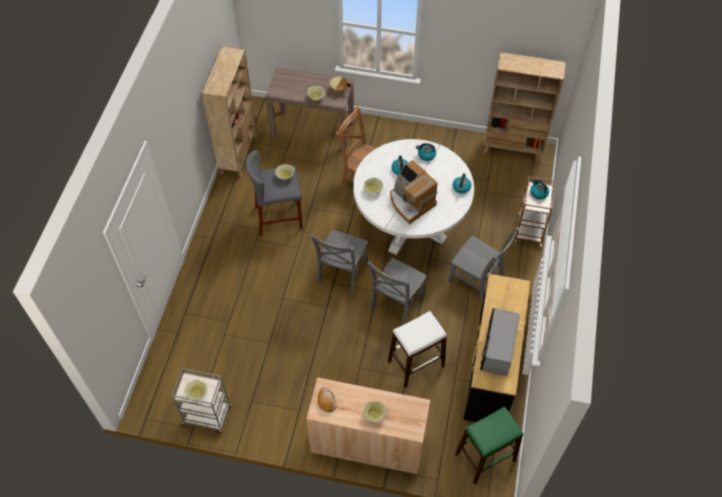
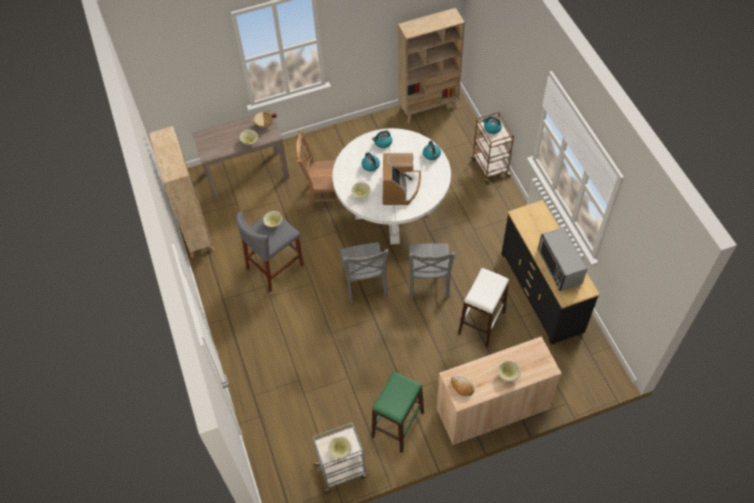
camera: 30 degrees left, 0 degrees up
(410, 202) = (400, 188): coffee machine -> coffee machine turned 105 degrees counterclockwise
(477, 280) = (479, 228): grey chair -> none
(485, 458) = (588, 364): green stool -> green stool (398, 425)

